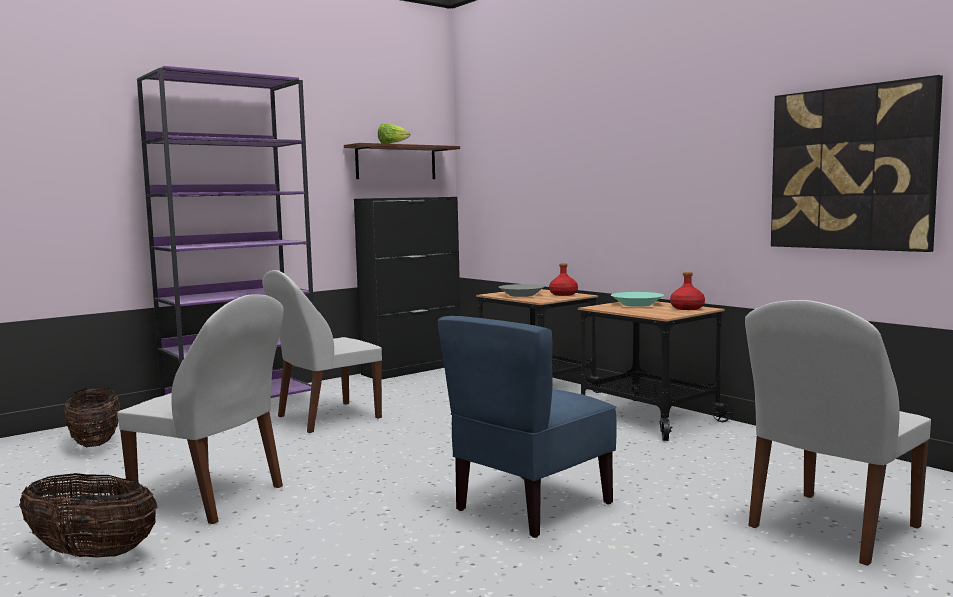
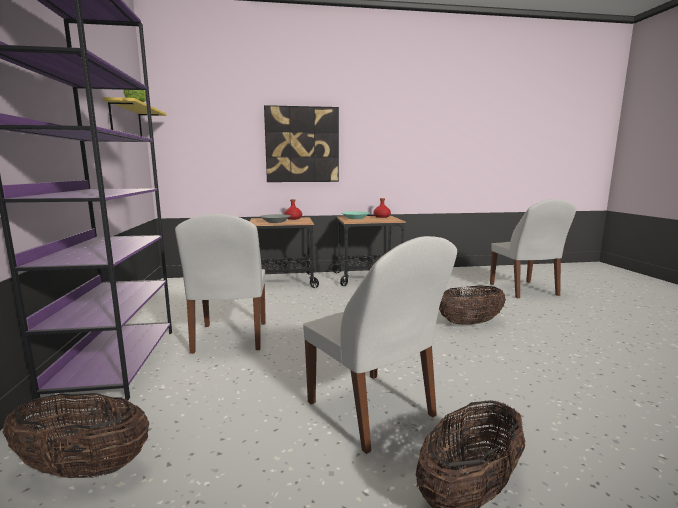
camera: 60 degrees left, 5 degrees up
(211, 498) = (372, 411): white chair -> white chair turned 90 degrees clockwise
(396, 162) = (126, 120): brown shelf -> yellow shelf
(413, 369) = (163, 293): black cabinet -> none
(531, 506) = (470, 323): blue chair -> basket
(851, 168) = (447, 148): picture -> picture (302, 145)

